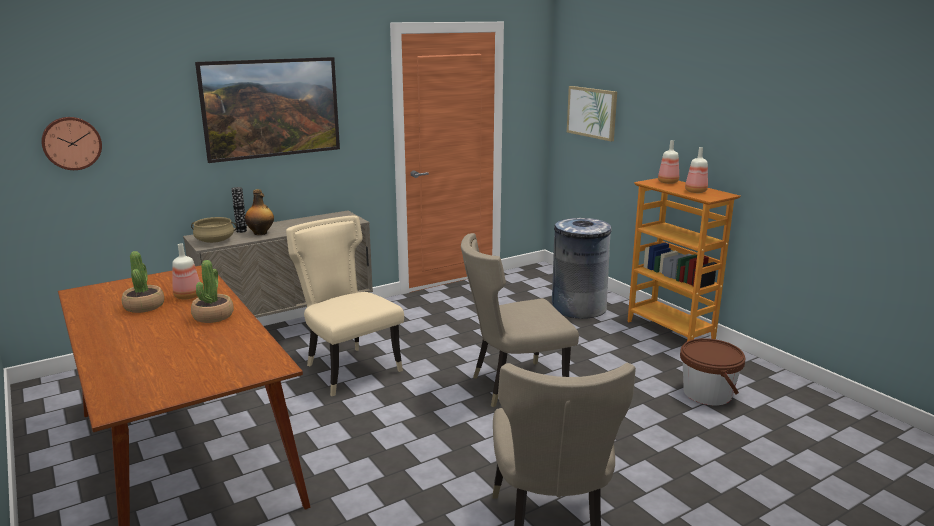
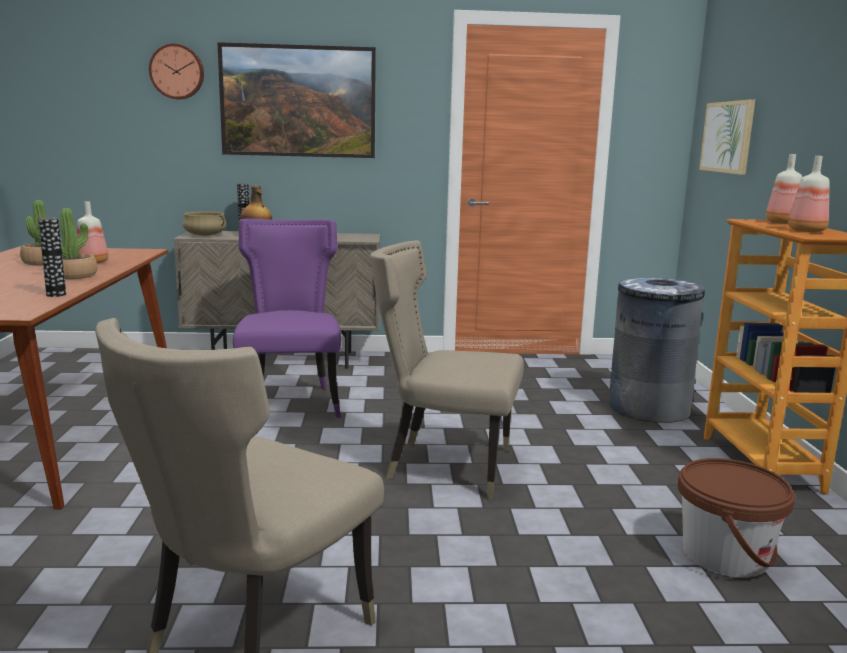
camera: 30 degrees right, 5 degrees down
(71, 143) = (93, 117): wall clock -> wall clock (177, 72)
(255, 340) = (56, 295): none -> vase
(348, 368) = (291, 402): beige chair -> purple chair

